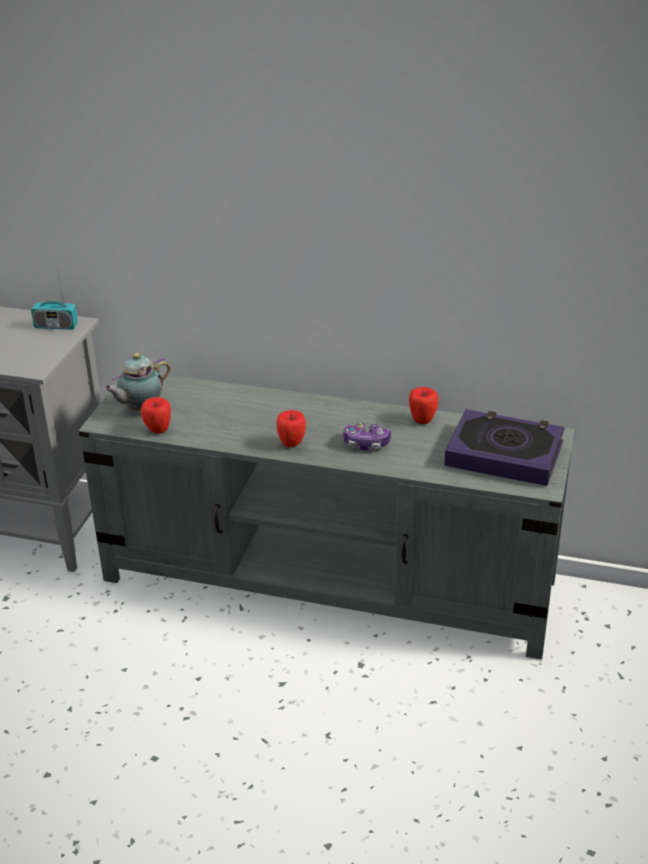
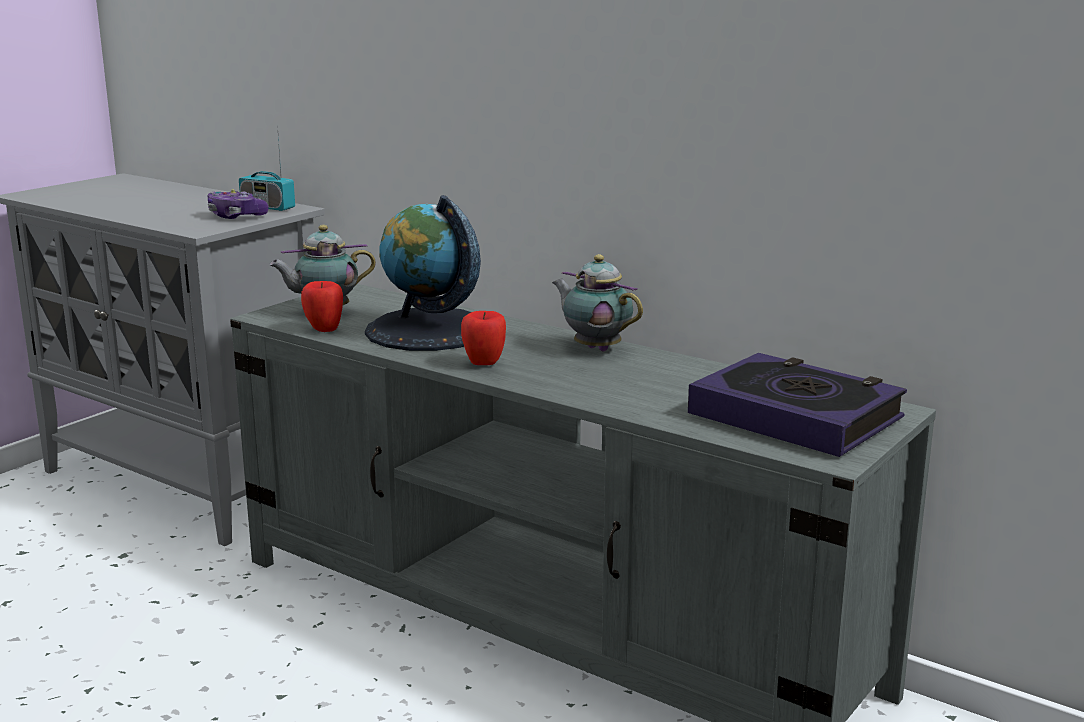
camera: 20 degrees right, 15 degrees down
(229, 416) = (428, 331): none -> globe
(349, 412) = (595, 348): none -> teapot
(366, 444) = (590, 378): game controller -> game controller (236, 216)
(422, 420) = (695, 369): apple -> none

